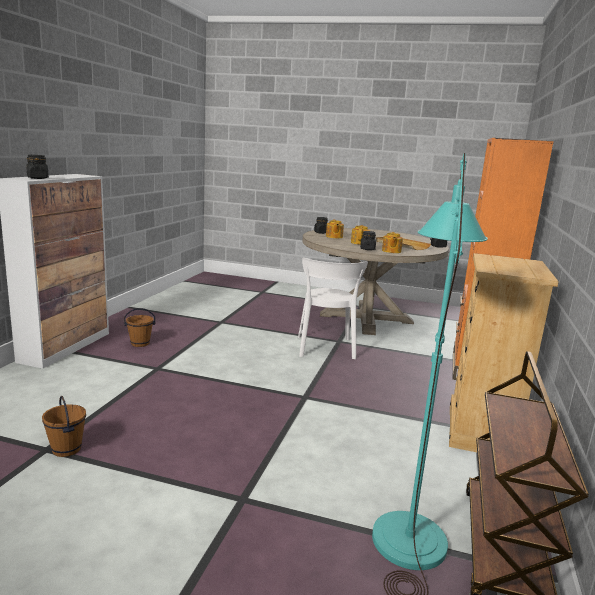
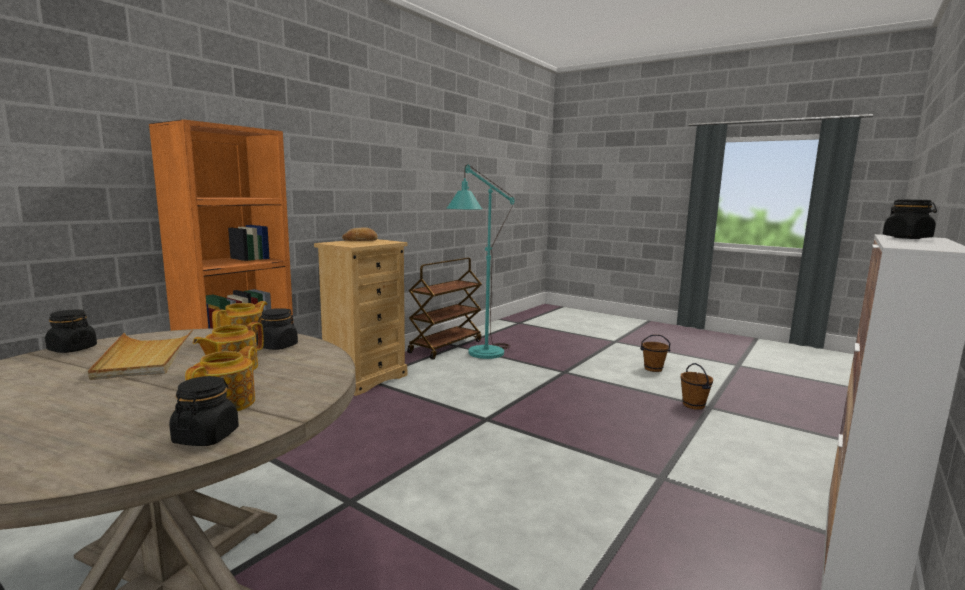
camera: 160 degrees left, 5 degrees down
(140, 343) = (724, 543): brown bucket -> brown bucket (653, 369)
(325, 349) = (393, 485): white chair -> none
(526, 269) = (360, 241): none -> bread

